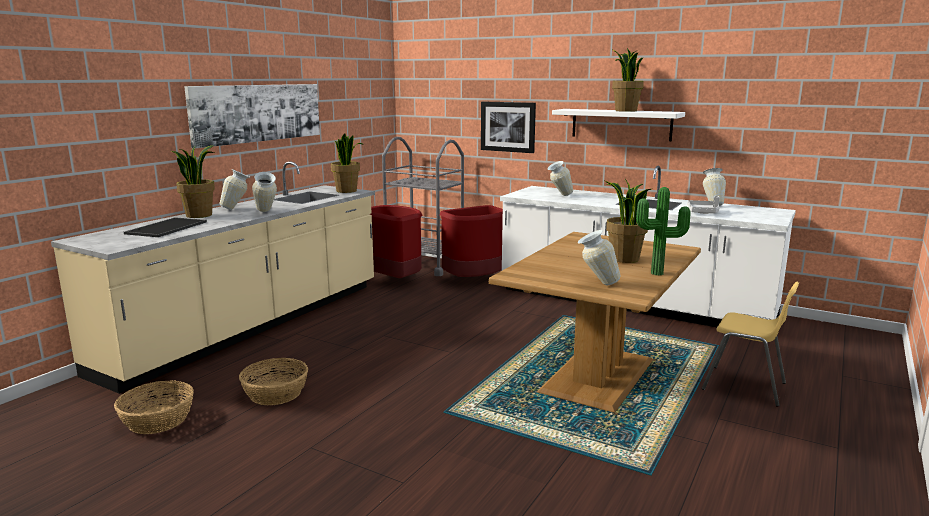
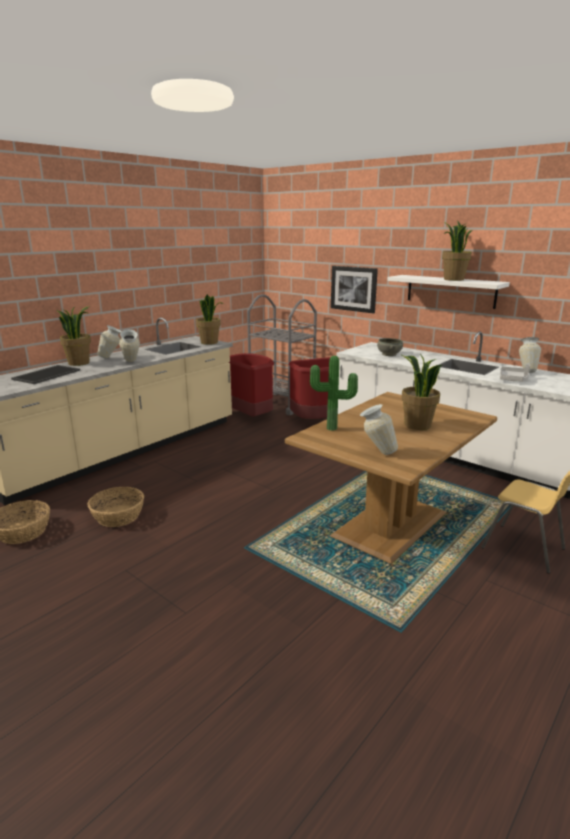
camera: 10 degrees right, 5 degrees up
(258, 113) = (135, 277): picture -> none
(559, 196) = (389, 354): vase -> grey bowl
(658, 274) = (440, 445): potted plant -> potted plant (332, 429)

